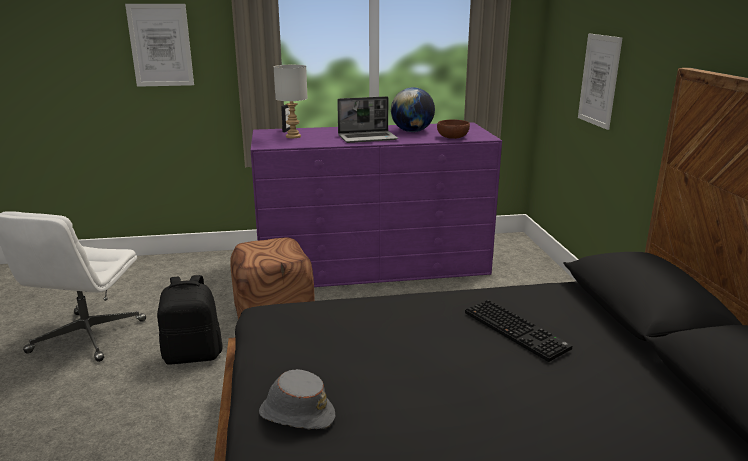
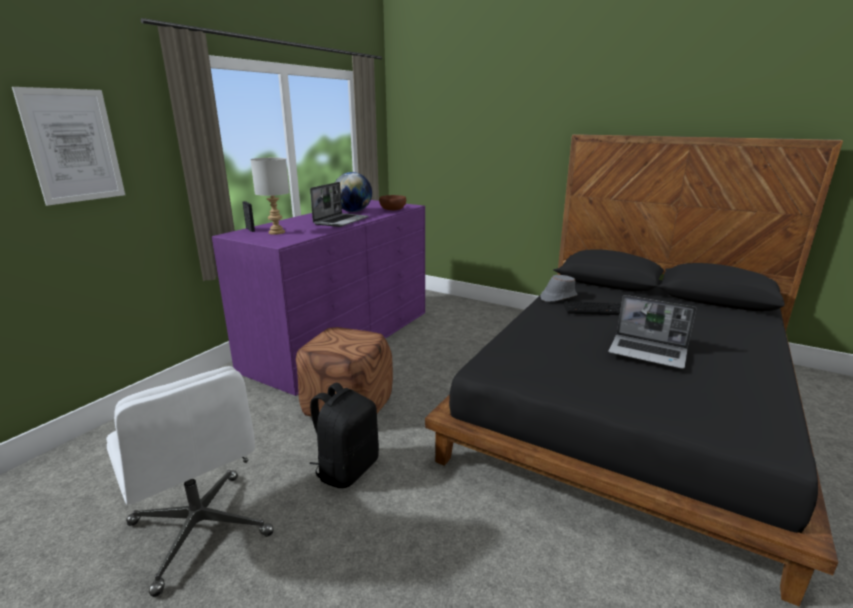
camera: 50 degrees left, 0 degrees up
(296, 414) = (649, 399): grey hat -> grey hat (558, 297)
(420, 387) = (648, 352): none -> laptop
(599, 80) = (471, 153): picture -> none

